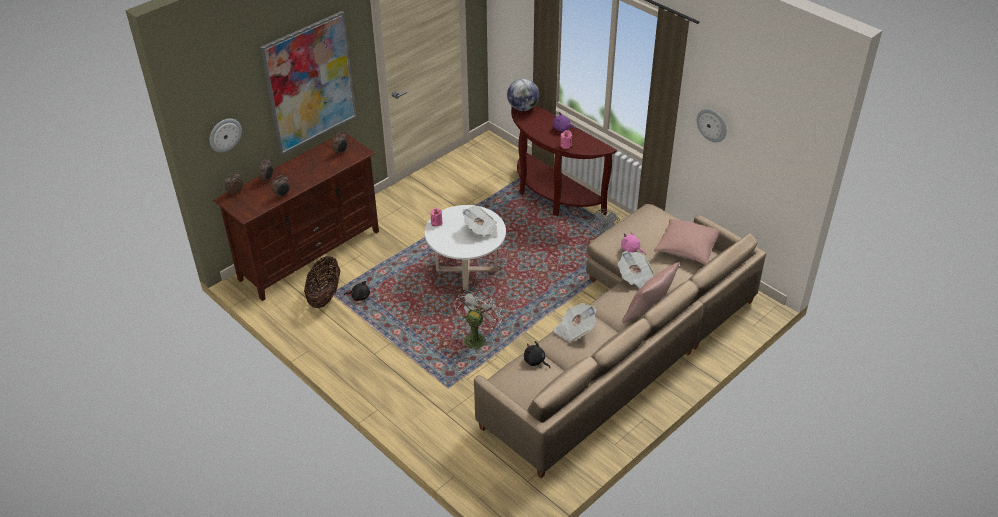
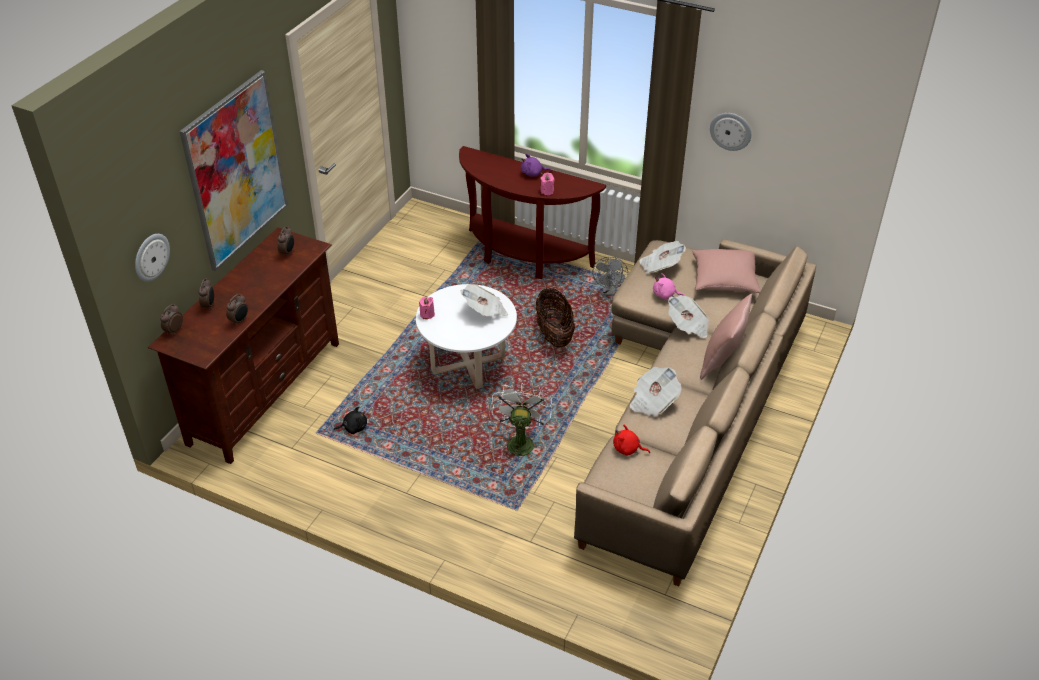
camera: 20 degrees left, 0 degrees up
(324, 296) = (309, 437): basket -> basket (554, 334)
(522, 108) = (474, 159): globe -> none
(535, 361) = (628, 449): black plush toy -> red plush toy
(640, 225) = (660, 266): none -> newspaper

